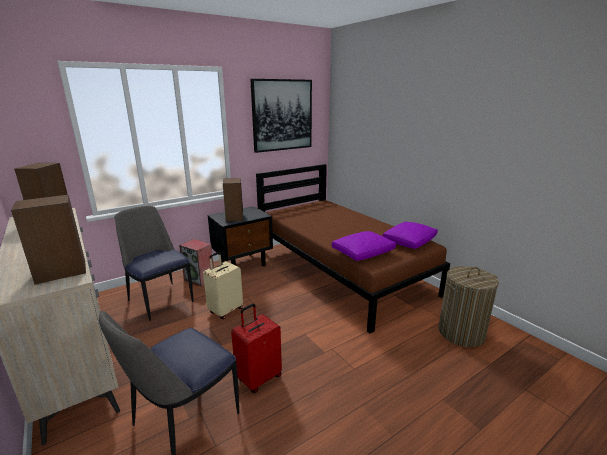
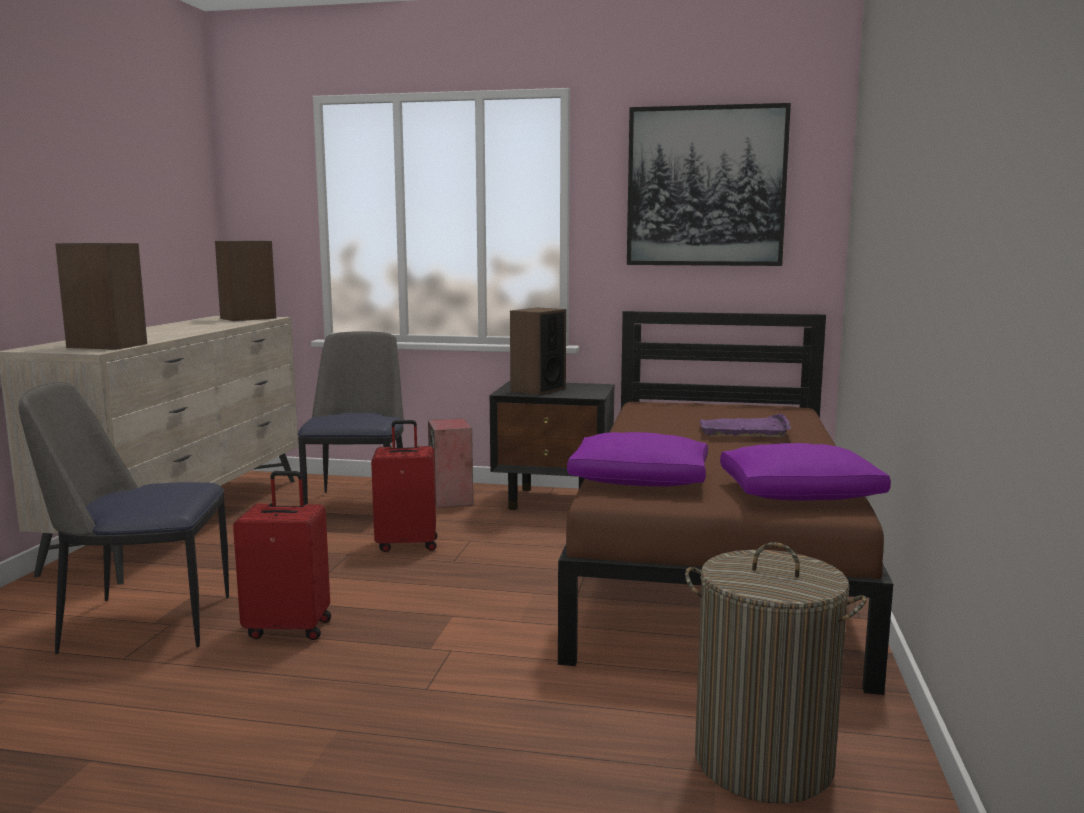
camera: 45 degrees right, 10 degrees down
(225, 310) = (407, 544): beige suitcase -> red suitcase
(338, 217) = (744, 429): none -> purple tray

